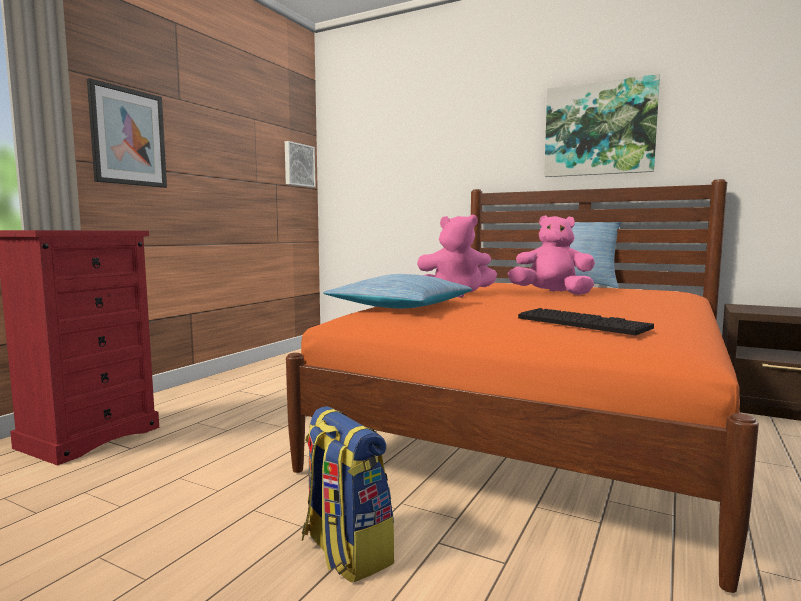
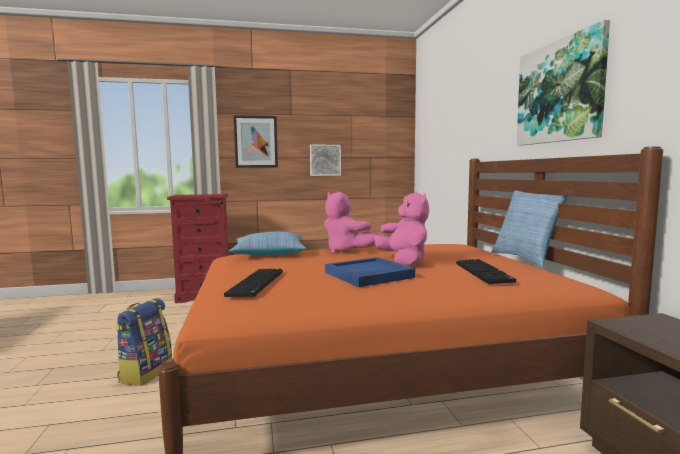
camera: 50 degrees right, 0 degrees up
(298, 165) = (392, 141): picture -> picture (325, 160)
(598, 303) = (368, 275): none -> blue tray
(631, 291) = (485, 273): none -> keyboard

